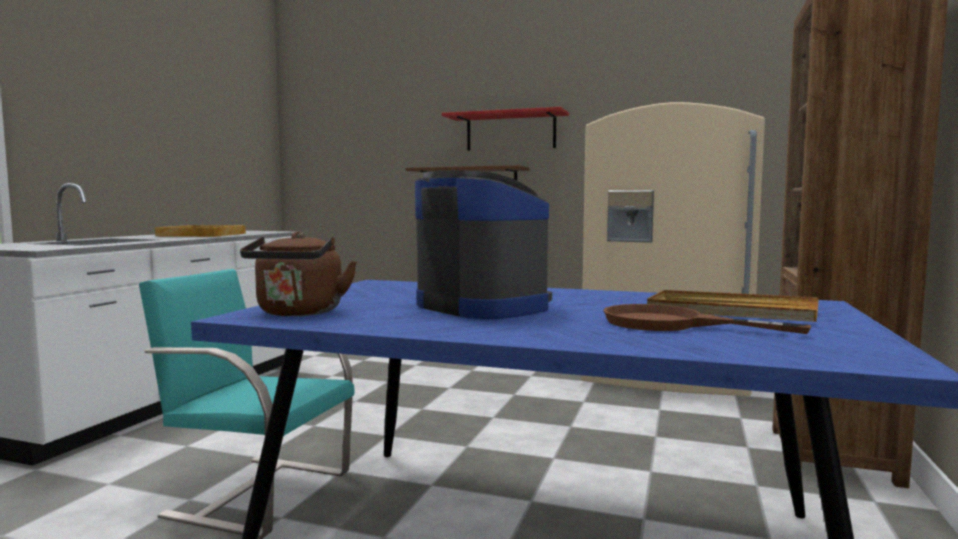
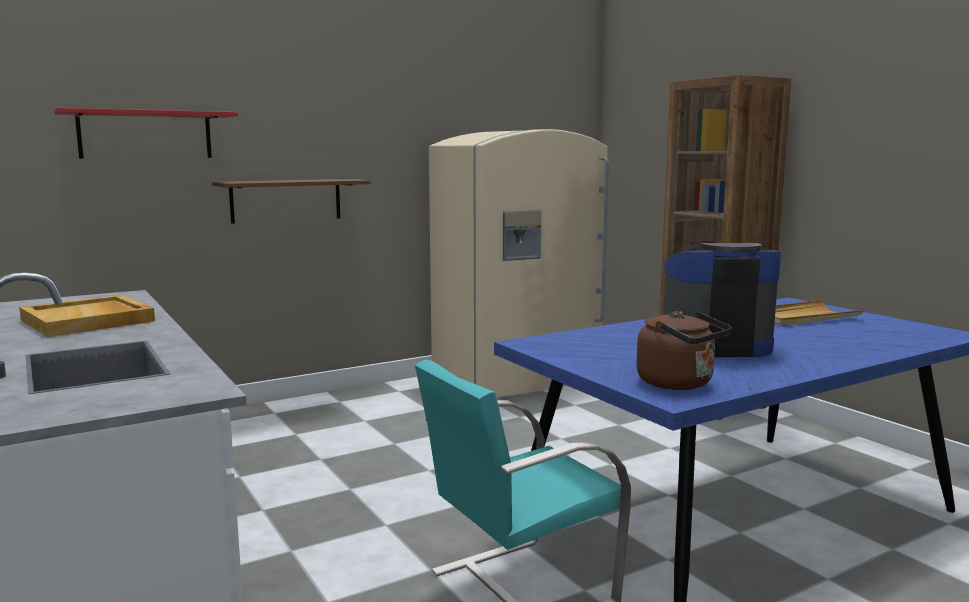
camera: 50 degrees left, 5 degrees up
(510, 132) = (329, 136): red shelf -> red shelf (146, 135)
(671, 324) = (829, 333): brown frying pan -> none

